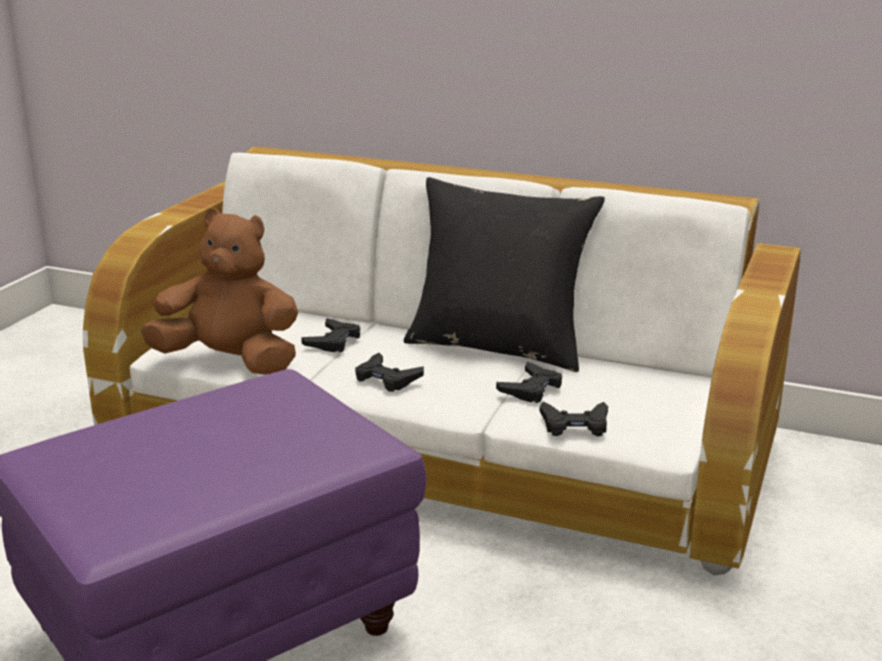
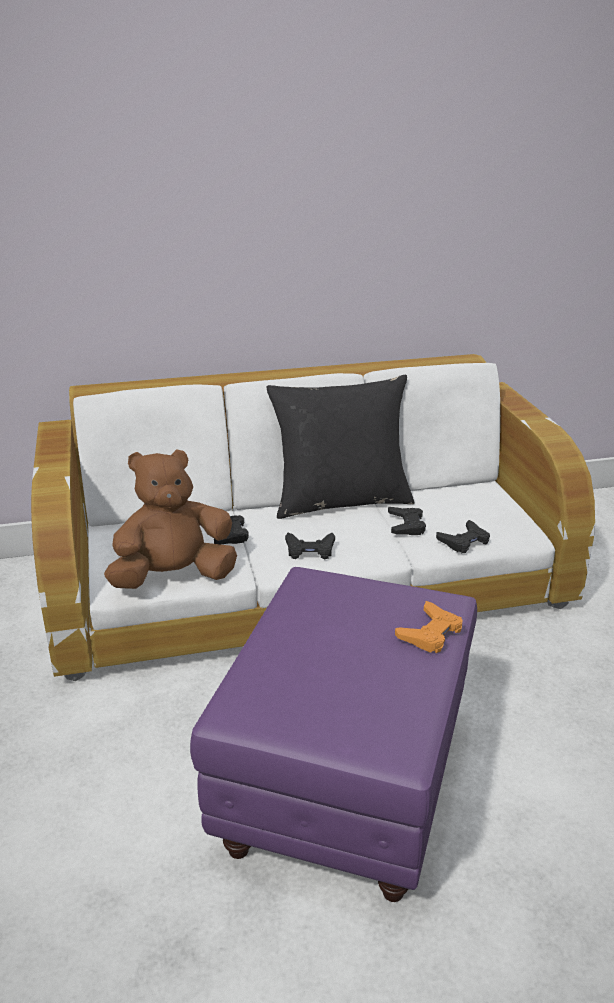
camera: 35 degrees left, 5 degrees up
(302, 463) = (430, 633): none -> orange game controller

